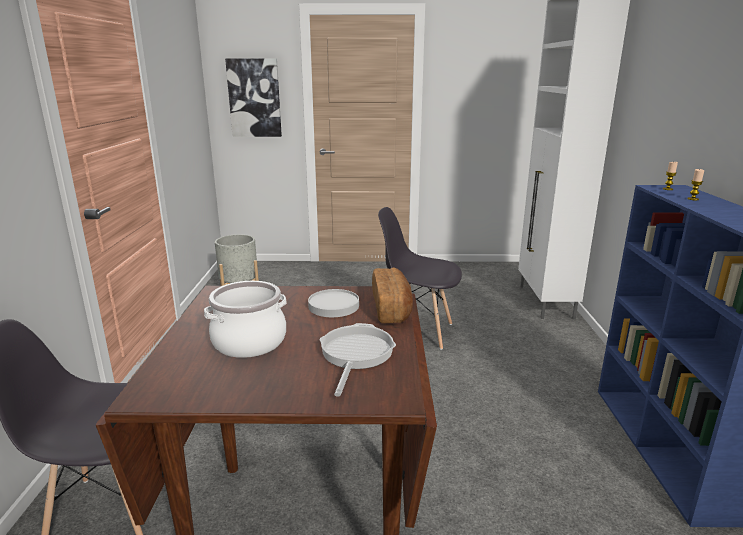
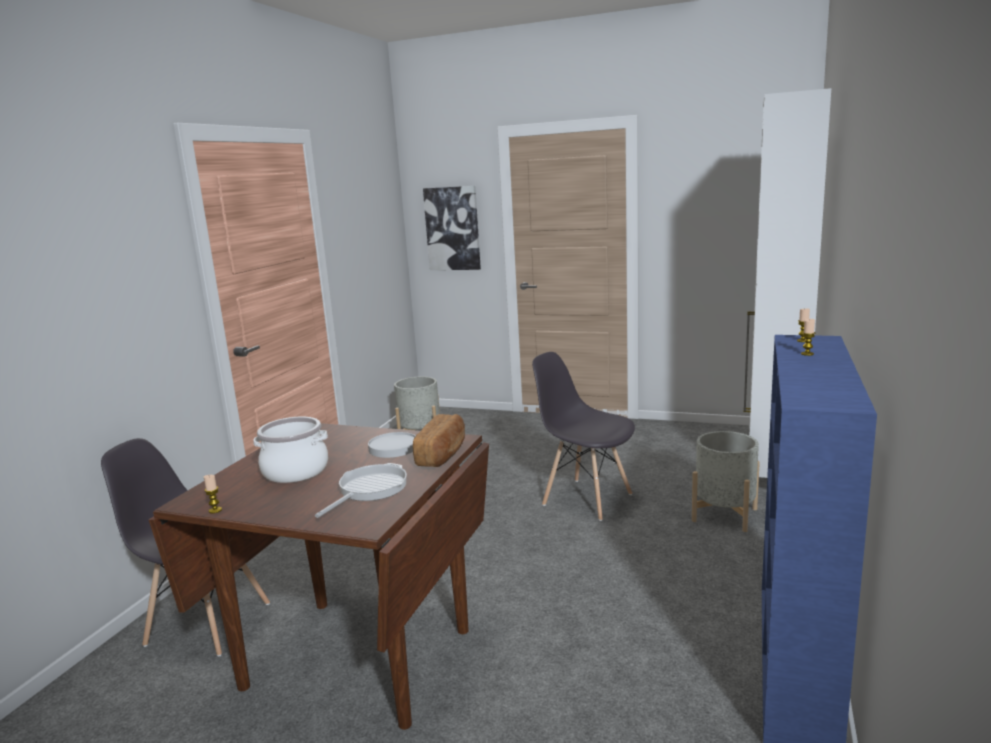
camera: 20 degrees right, 5 degrees down
(192, 402) = (215, 510): none -> candle
(531, 334) = (724, 515): none -> grey planter

